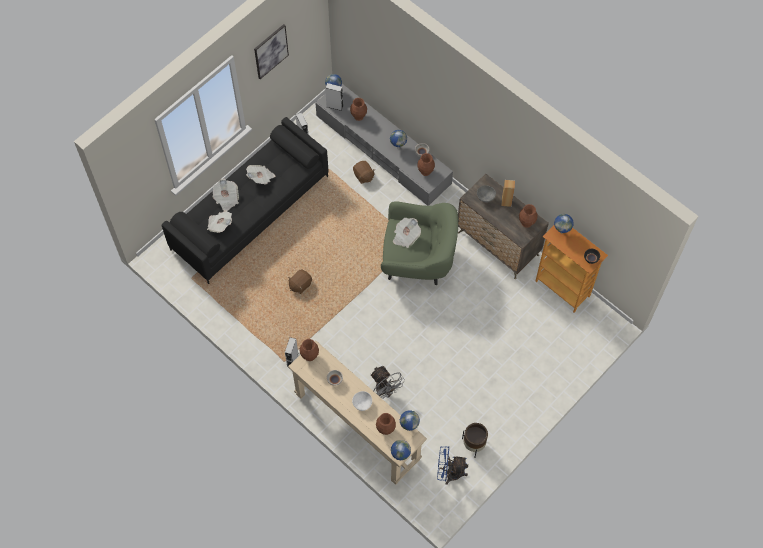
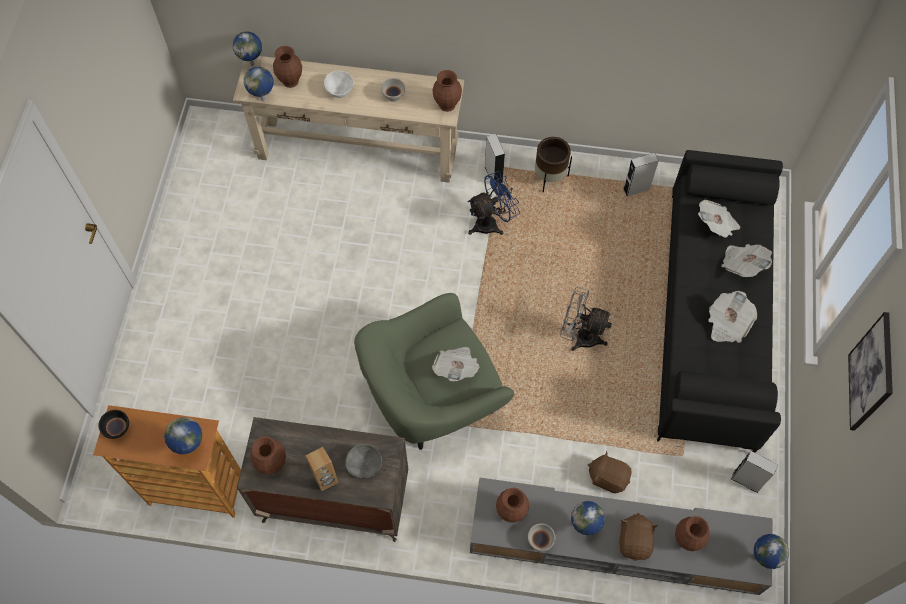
camera: 145 degrees right, 0 degrees up
(300, 284) = (561, 266): brown plush toy -> brown plush toy (635, 541)
(334, 106) = (738, 532): grey speaker -> grey speaker (636, 189)
(385, 391) = (353, 206): grey fan -> grey fan (580, 336)
(449, 473) = (213, 165): blue fan -> blue fan (491, 223)
(473, 445) = (201, 211): brown planter -> brown planter (549, 178)

